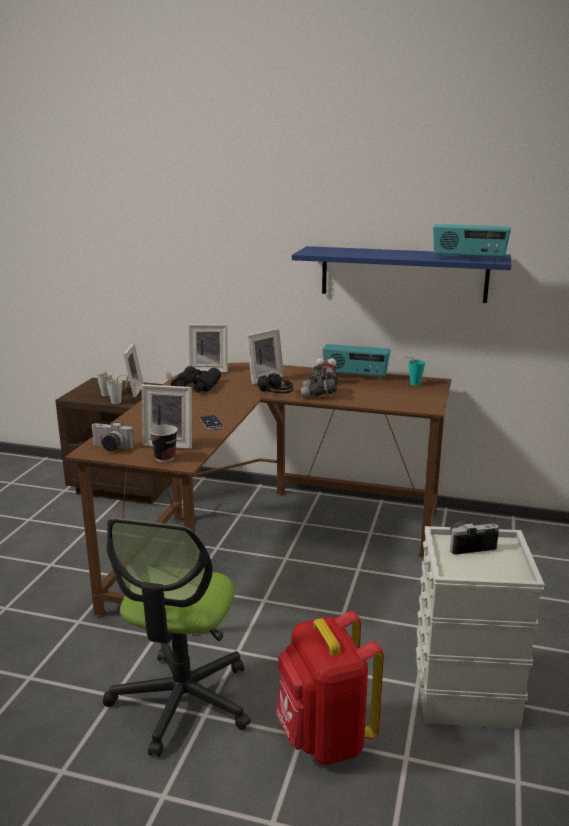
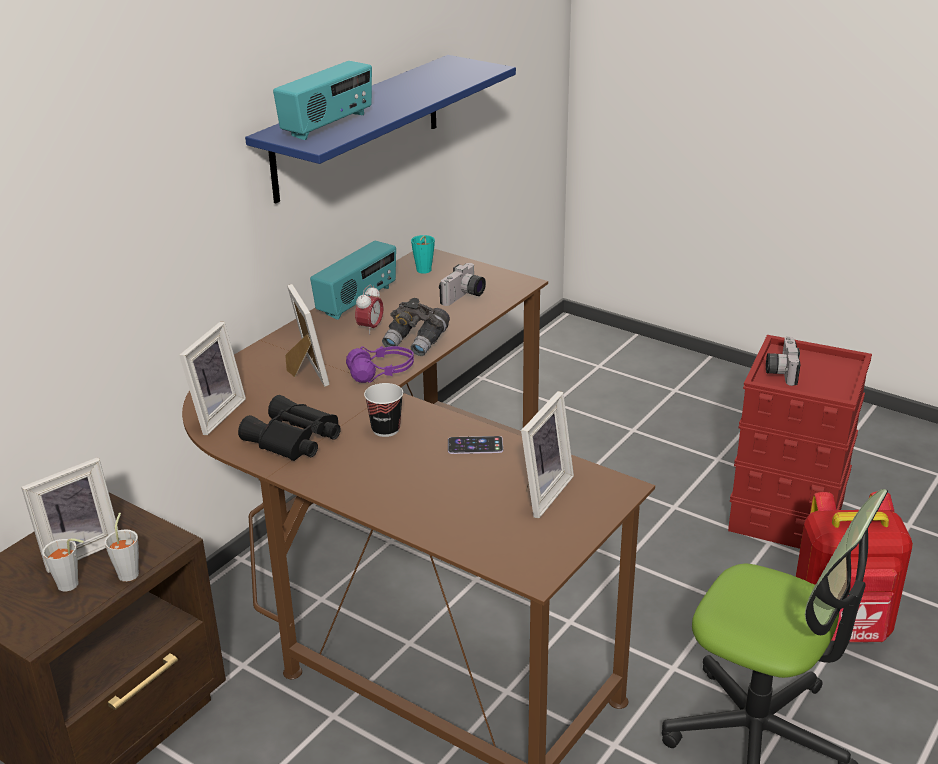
camera: 70 degrees left, 10 degrees up
(110, 448) = (531, 551): camera -> camera (464, 297)
(131, 391) = (78, 549): picture frame -> picture frame turned 120 degrees clockwise
(165, 458) = (595, 502): cup -> cup (386, 429)
(276, 392) = (381, 373): black headphones -> purple headphones
(464, 693) = (788, 516): grey storage box -> red storage box
(468, 259) = (467, 77): radio -> radio (328, 125)

